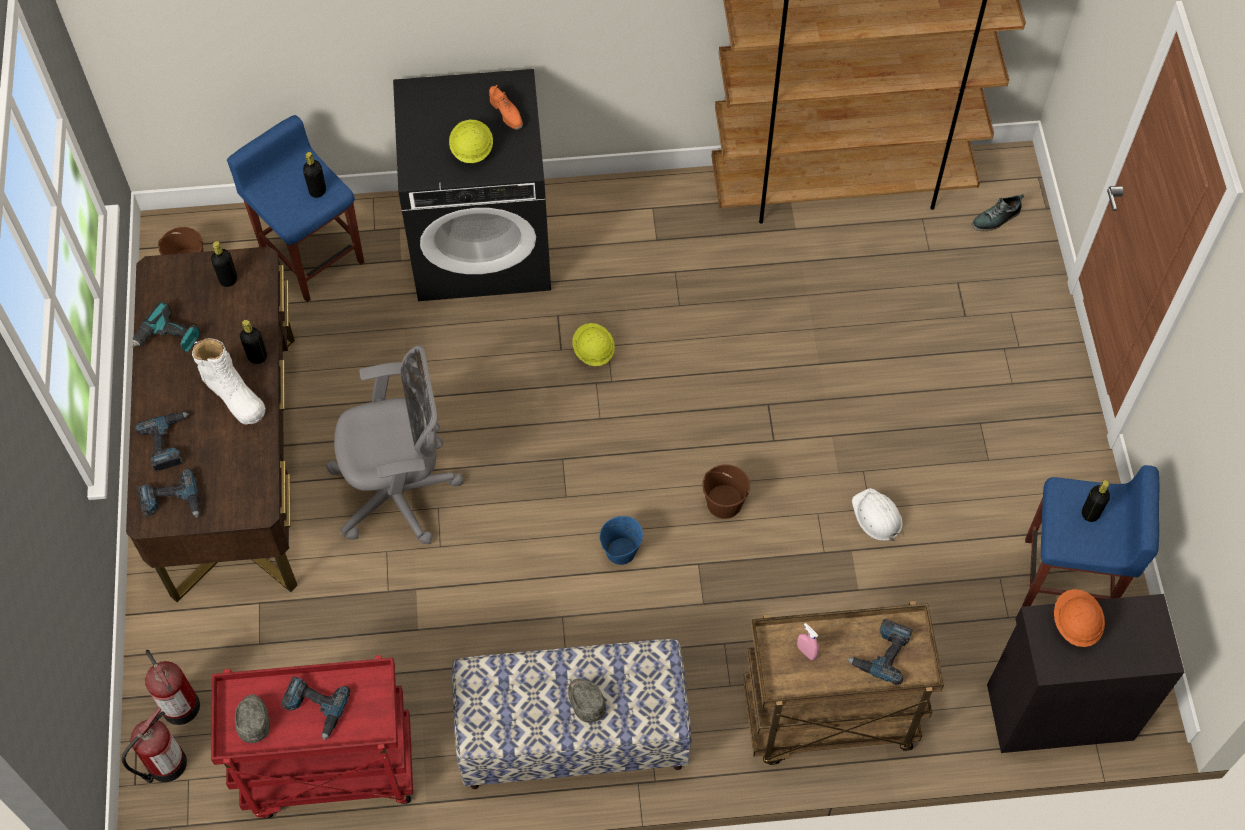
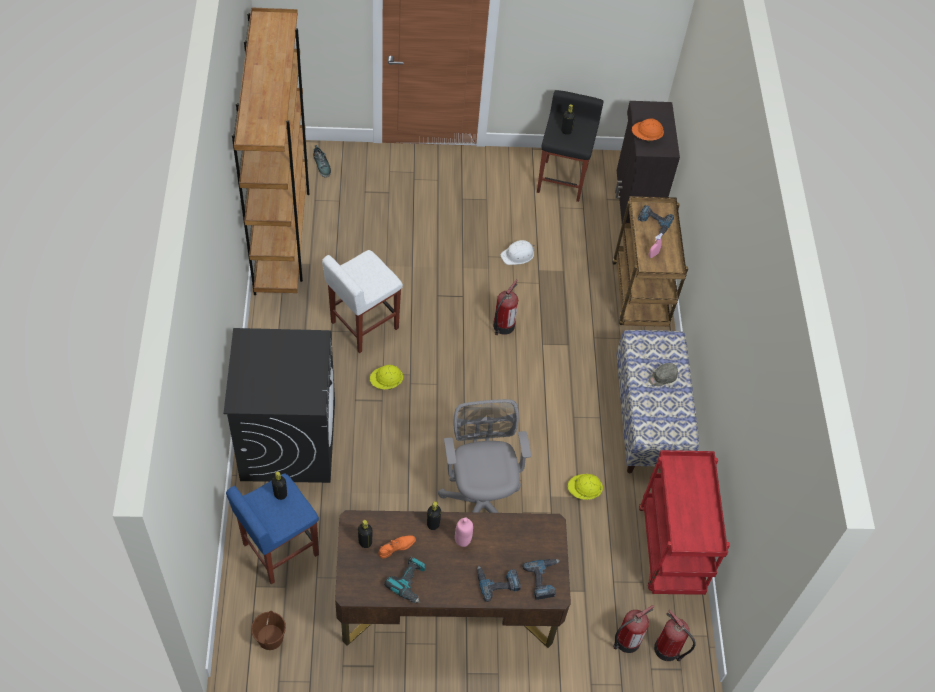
camera: 90 degrees left, 5 degrees down
(233, 395) = (462, 540): white boot -> pink bottle
(253, 719) = (697, 533): grey cap -> none
(314, 708) = (689, 498): power drill -> none
(471, 150) = (297, 369): yellow hard hat -> yellow hard hat (583, 491)
(507, 114) = (270, 346): orange shoe -> orange shoe (396, 547)
(620, 552) = (532, 382): blue bucket -> none
(692, 311) = (363, 325): none -> white stool
(723, 502) = (503, 326): brown bucket -> fire extinguisher
(1067, 579) = (562, 180): blue stool -> black stool

